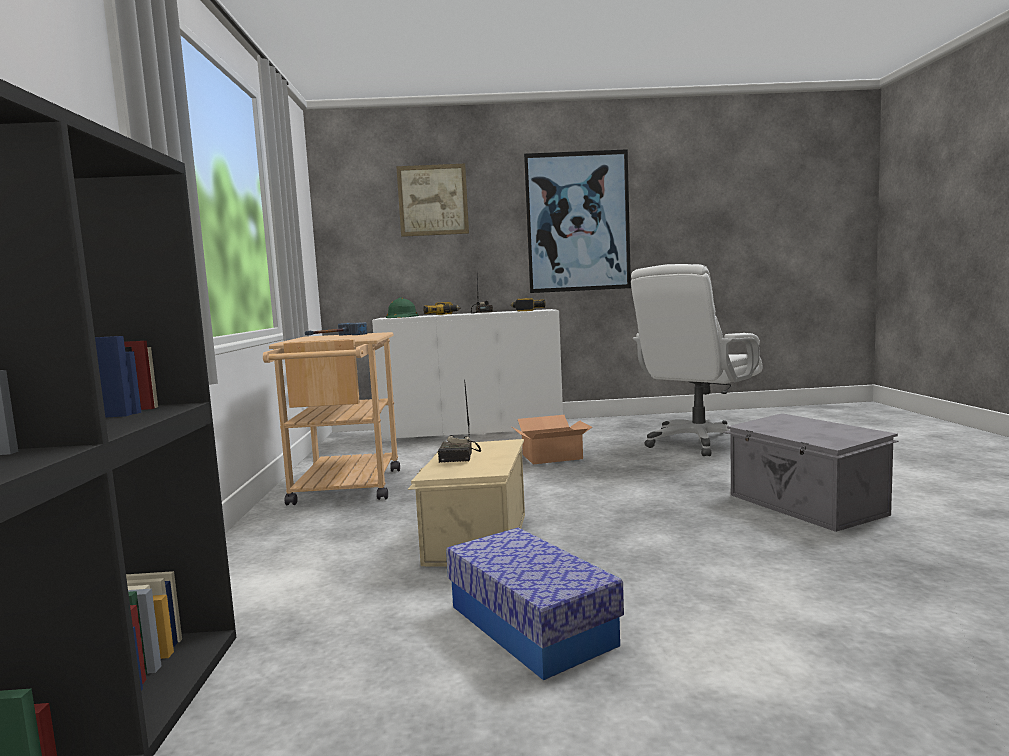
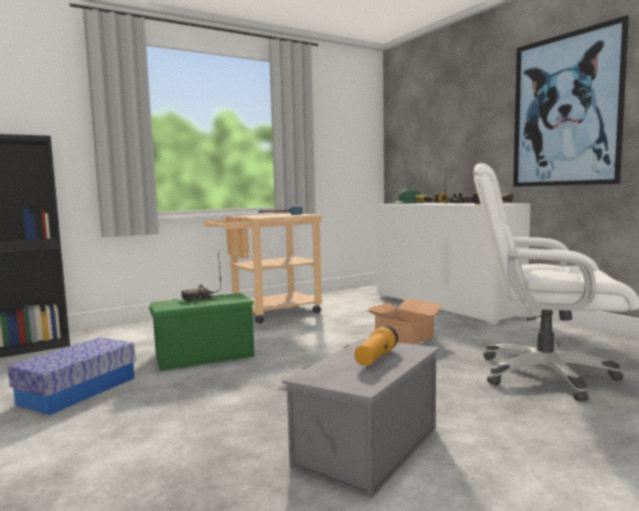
camera: 60 degrees right, 0 degrees up
(433, 200) = (448, 105): picture -> none
(475, 538) = (203, 354): beige storage box -> green storage box
(800, 426) = (376, 358): none -> flashlight

